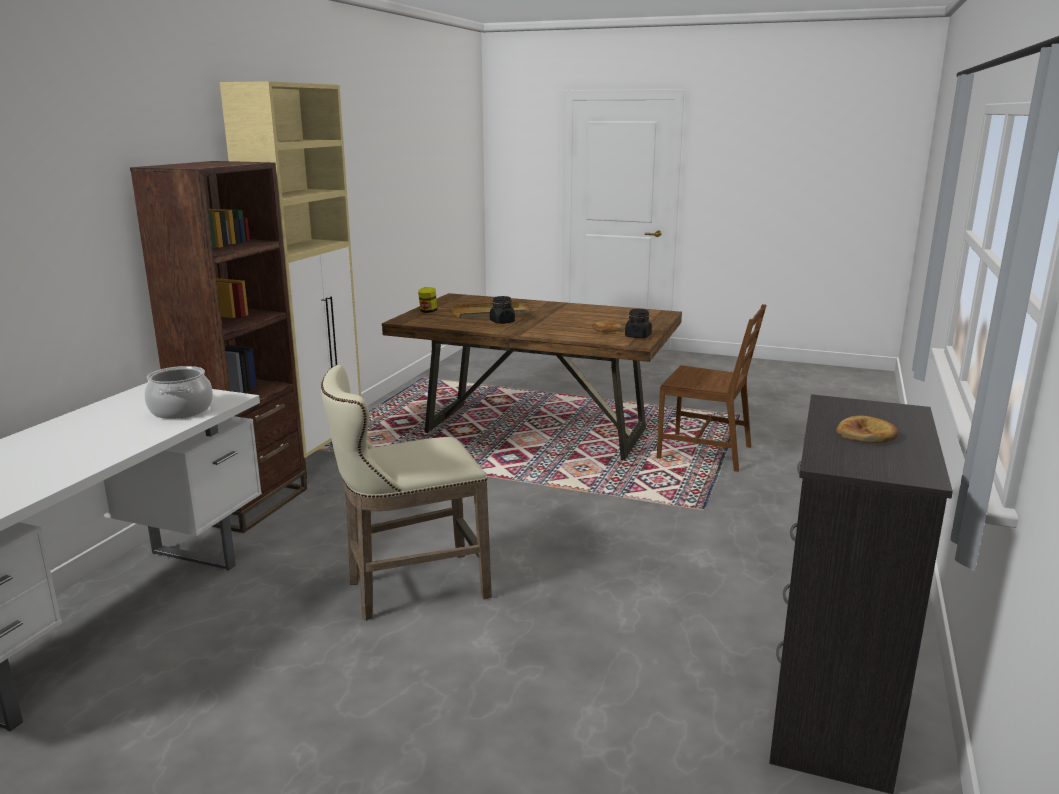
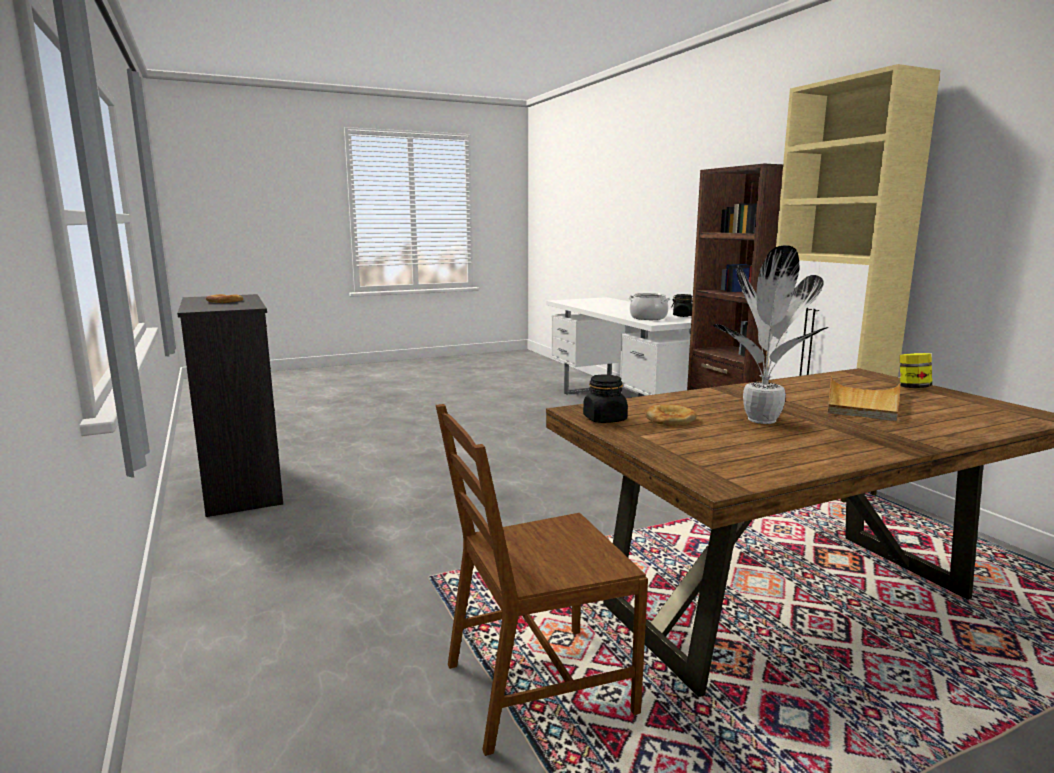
camera: 135 degrees right, 5 degrees down
(409, 589) = (538, 451): beige stool -> none
(502, 322) = (797, 396): black jar -> black jar (682, 316)
(569, 320) = (761, 421): none -> potted plant

